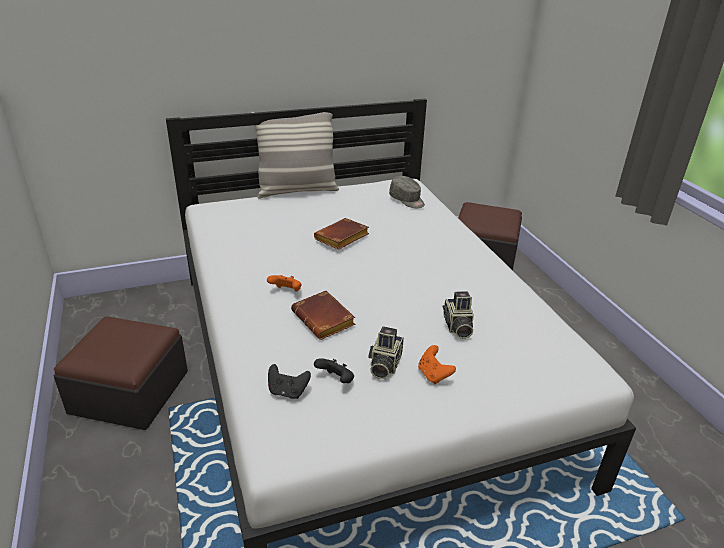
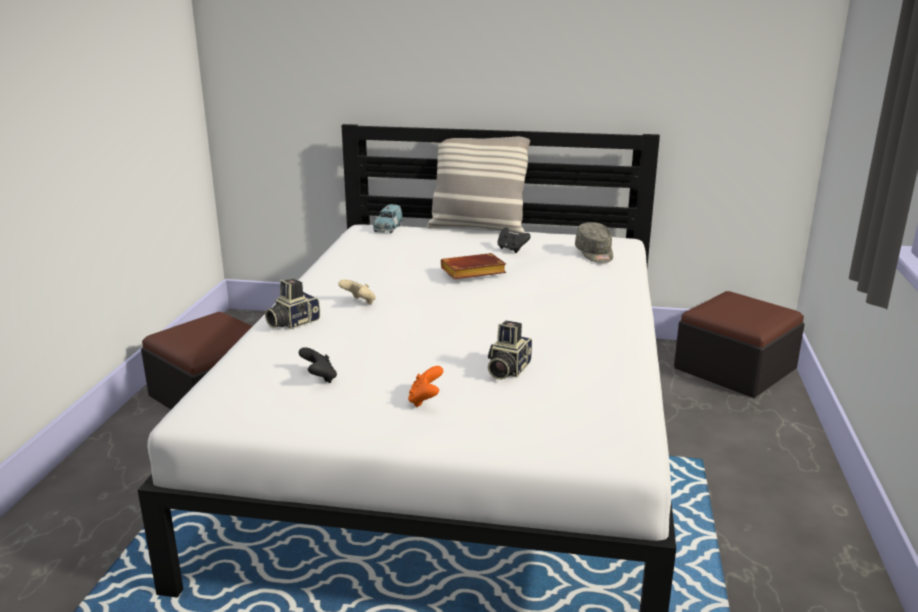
camera: 30 degrees right, 10 degrees down
(226, 205) = (388, 229): none -> blue toy car
(286, 292) = (359, 303): orange game controller -> beige game controller
(287, 392) = (263, 373): black game controller -> black game controller (511, 249)
(325, 320) = (369, 332): brown book -> none
(384, 365) = (383, 379): camera -> camera (292, 322)

